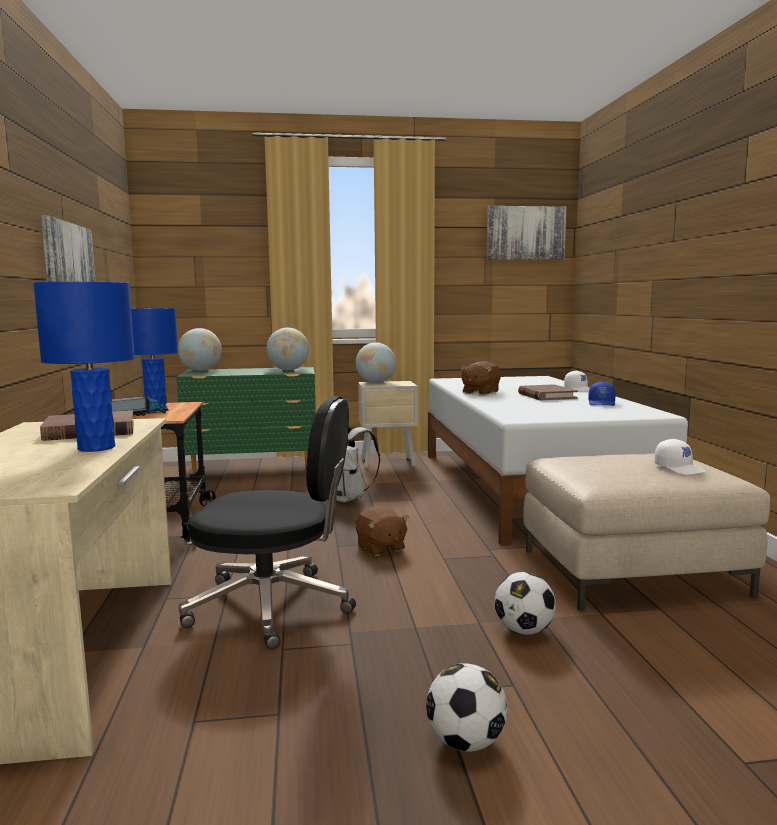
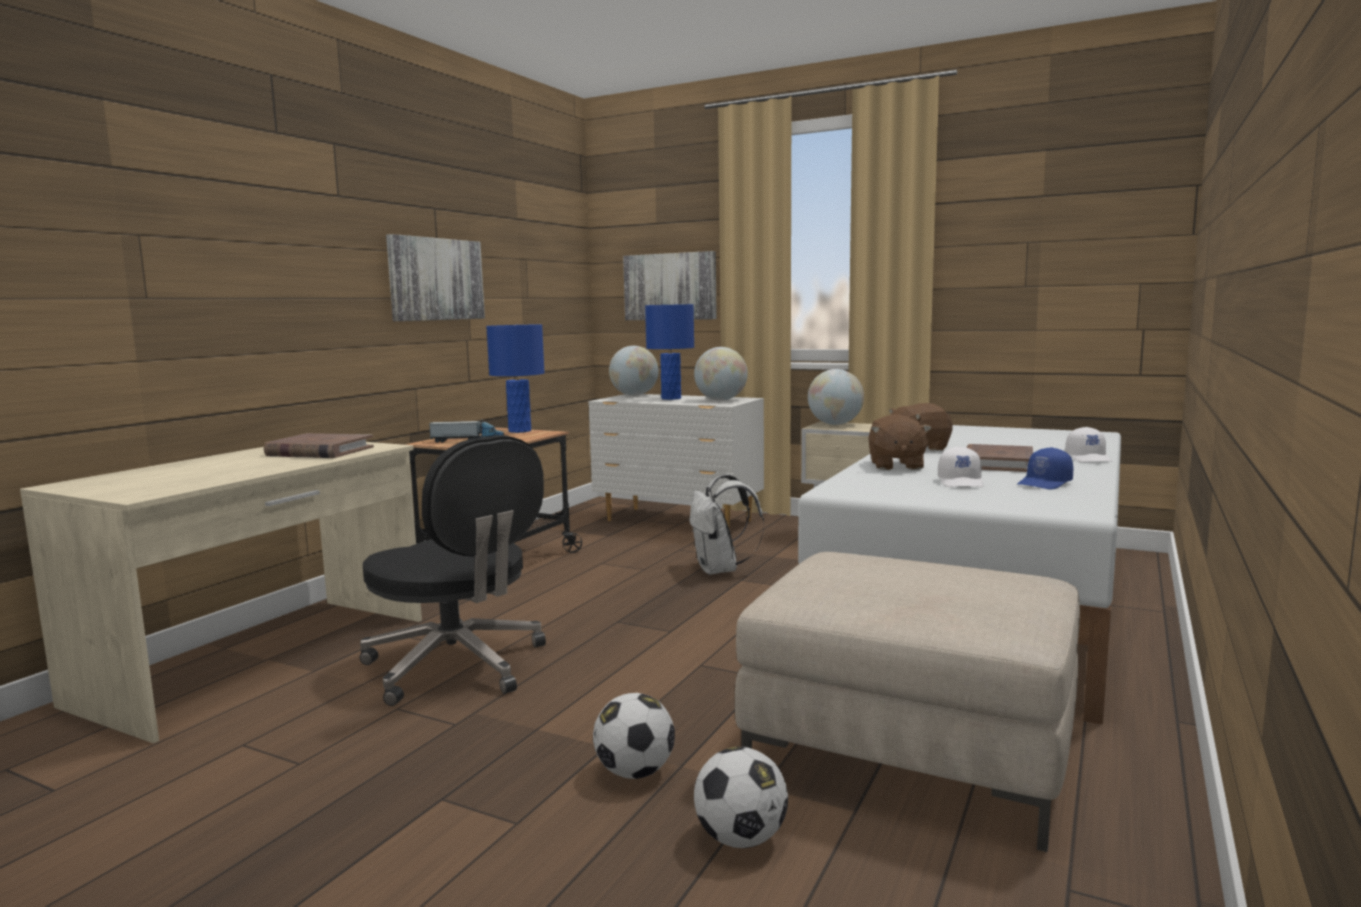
camera: 35 degrees right, 0 degrees up
(97, 448) = (270, 467): blue table lamp -> blue table lamp (671, 398)
(254, 471) = (679, 521): green dresser -> white dresser
(380, 548) = (655, 635): brown plush toy -> brown plush toy (896, 466)
(466, 742) = (377, 855): football -> football (741, 838)
(525, 233) = (1098, 201): picture -> picture (670, 286)
(679, 468) = (966, 601): white cap -> white cap (961, 482)

